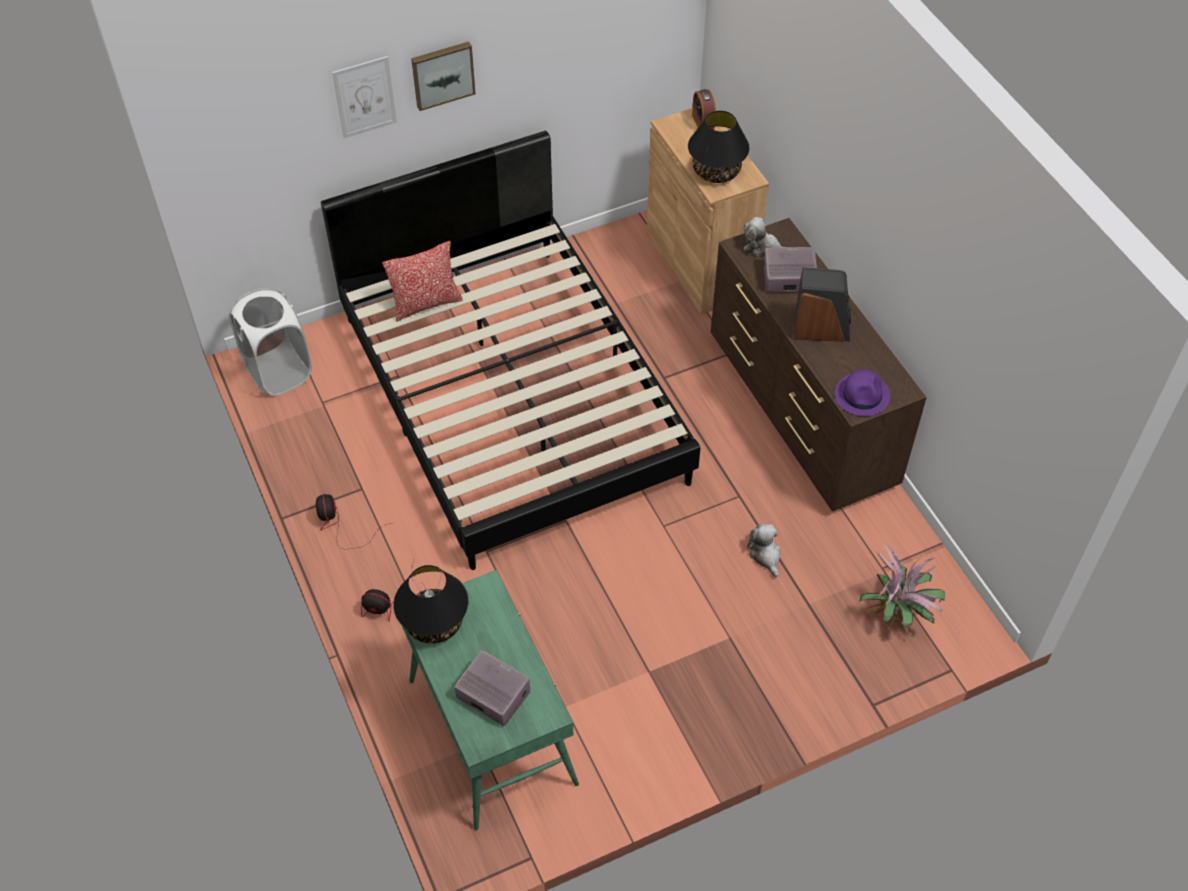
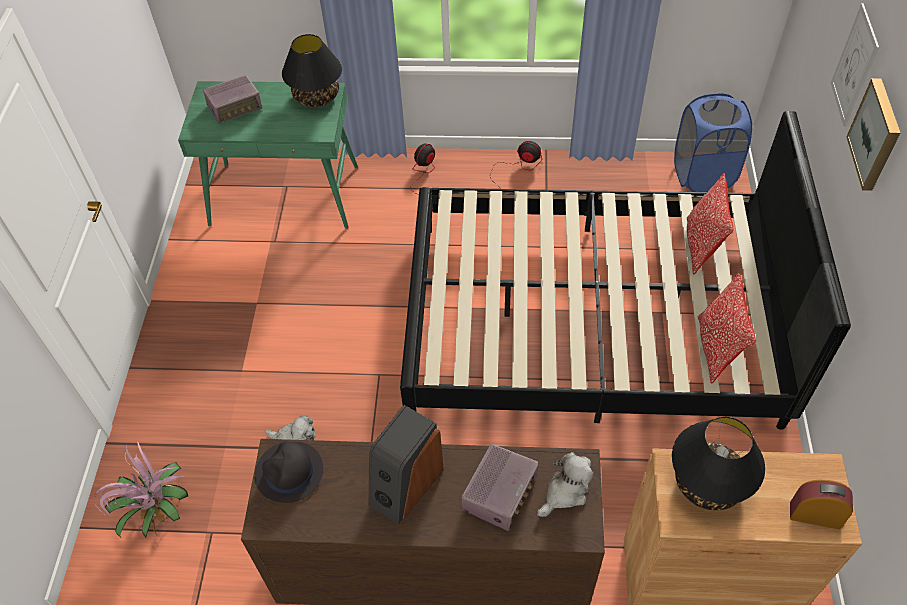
camera: 120 degrees right, 0 degrees up
(278, 371) = (703, 175): white laundry basket -> blue laundry basket
(534, 267) = (716, 349): none -> pillow
(862, 395) = (289, 473): purple hat -> black hat

